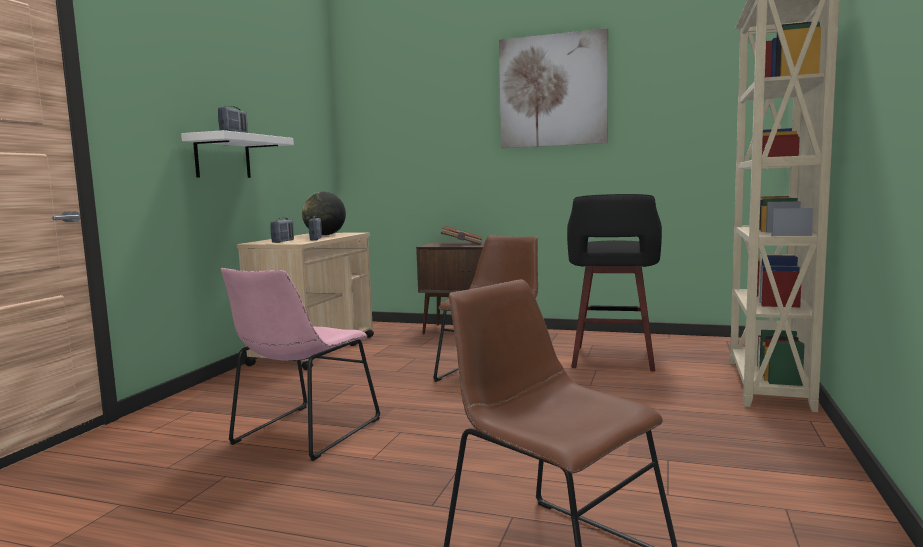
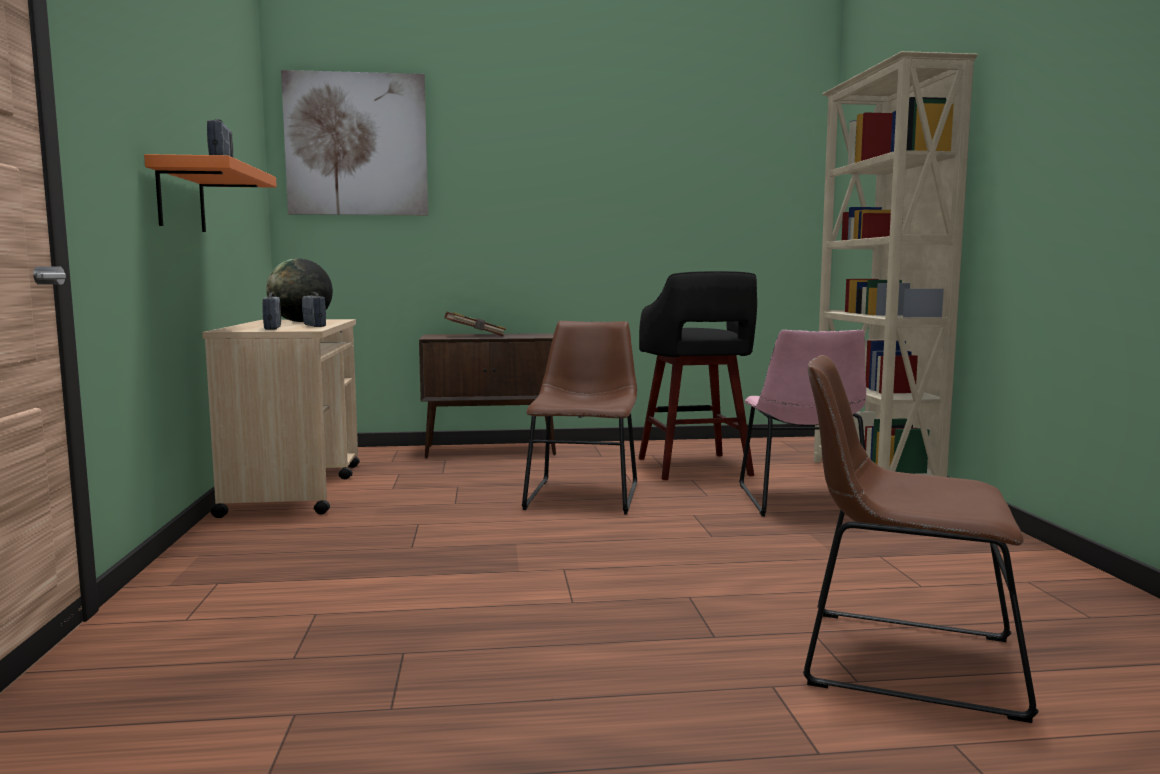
camera: 25 degrees left, 0 degrees up
(222, 157) = (181, 197): white shelf -> orange shelf
(303, 433) = (437, 588): pink chair -> pink chair (801, 502)
(553, 91) = (586, 145): picture -> picture (356, 144)

